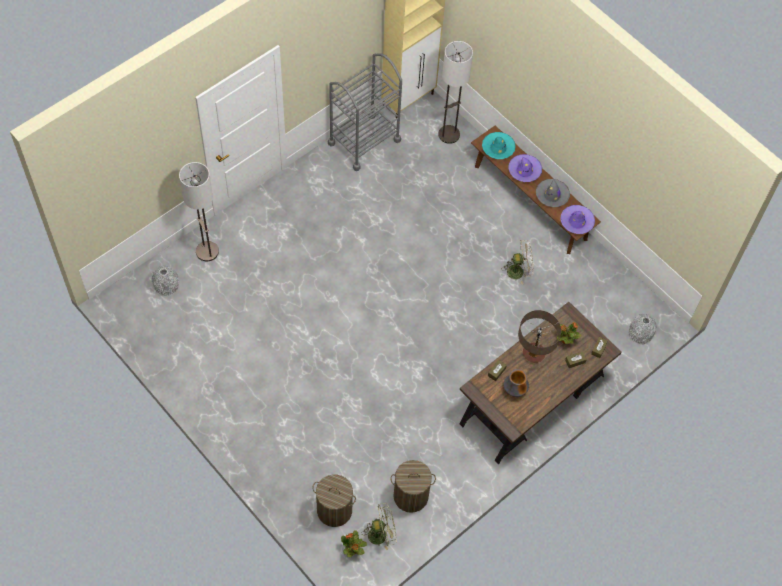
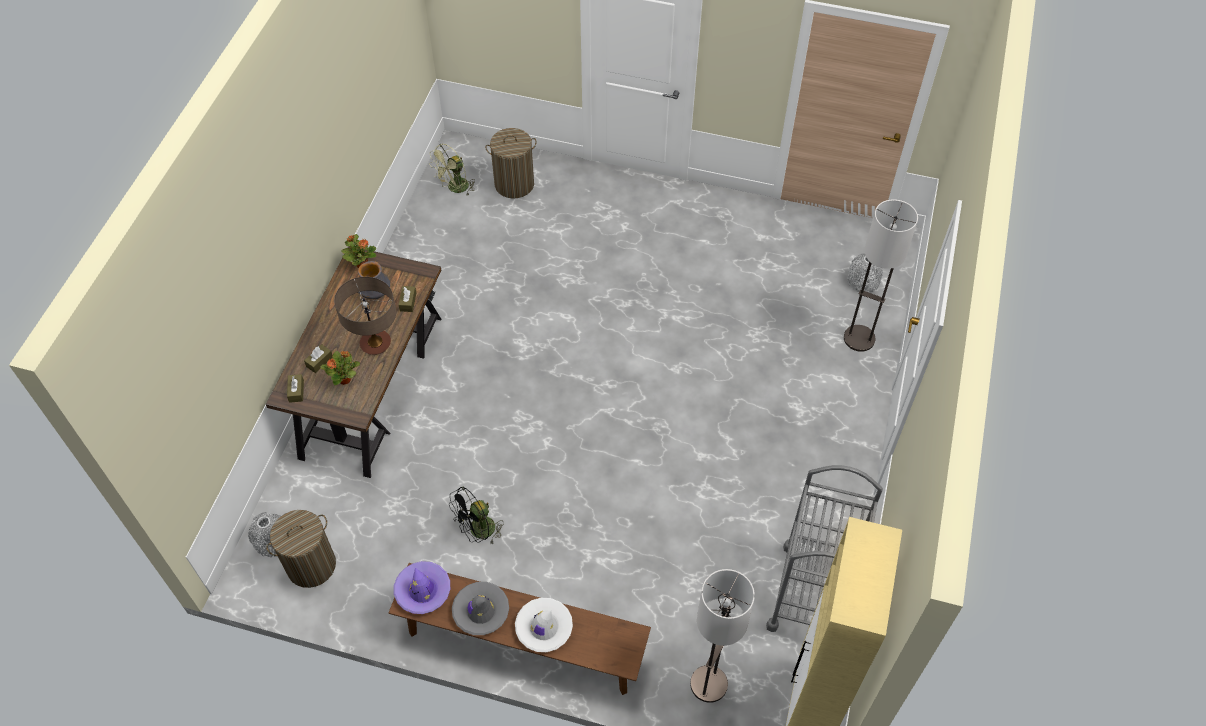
camera: 150 degrees right, 5 degrees down
(353, 550) = (472, 164): potted plant -> potted plant (362, 264)
(410, 496) = (448, 231): laundry basket -> laundry basket (311, 565)
(498, 148) = (605, 642): turquoise hat -> none
(519, 271) = (478, 531): beige fan -> black fan
(524, 170) = (544, 627): purple hat -> white hat

